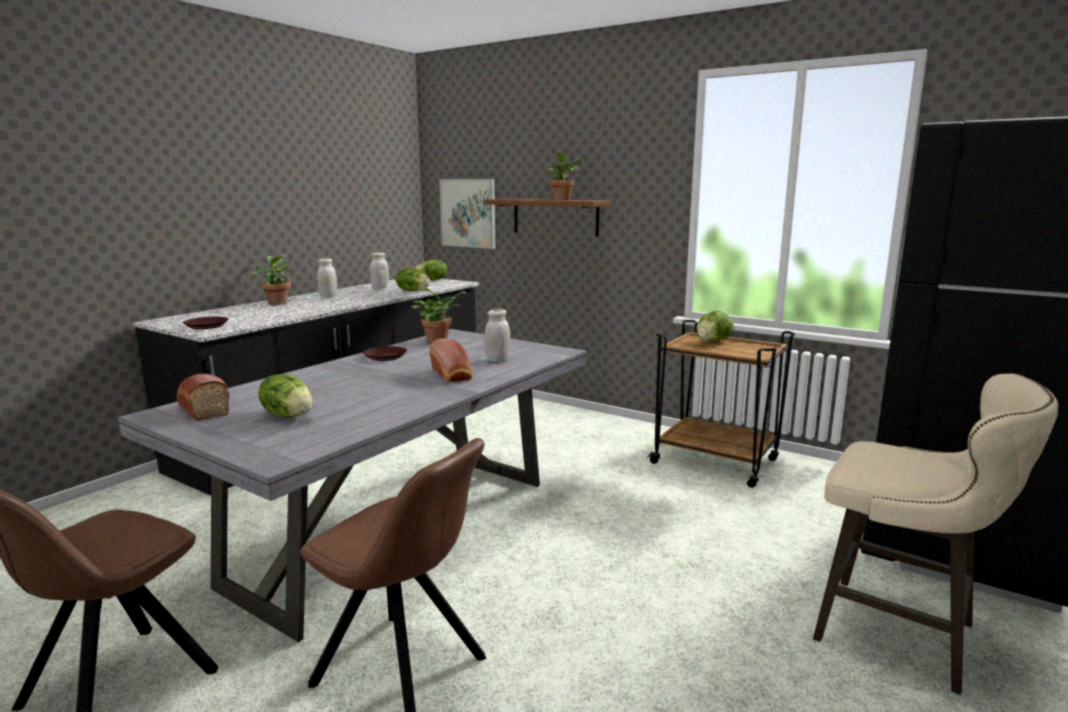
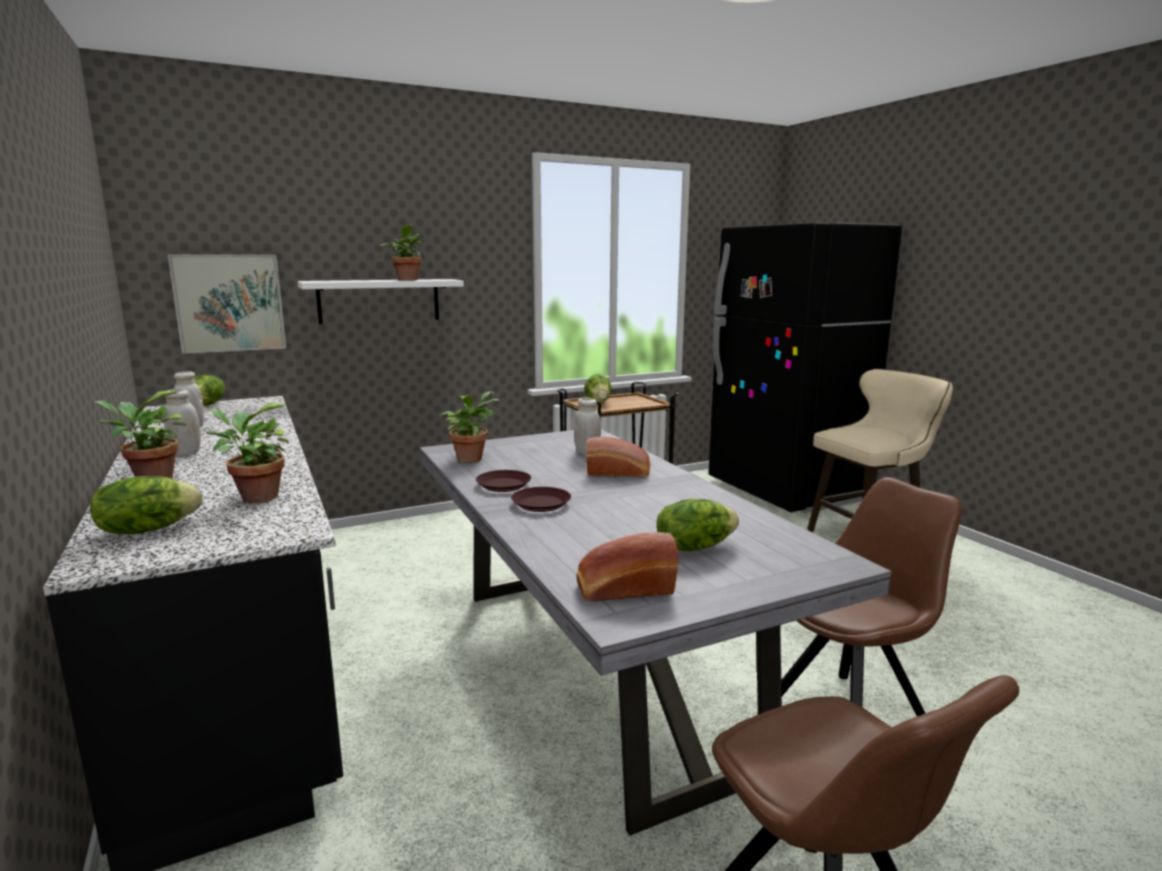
camera: 60 degrees left, 0 degrees up
(206, 326) = (247, 530): brown plate -> brown plate (540, 504)
(258, 317) = (255, 497): none -> potted plant
(413, 291) = (262, 419): lettuce -> lettuce (148, 529)
(555, 217) = (379, 301): brown shelf -> white shelf

